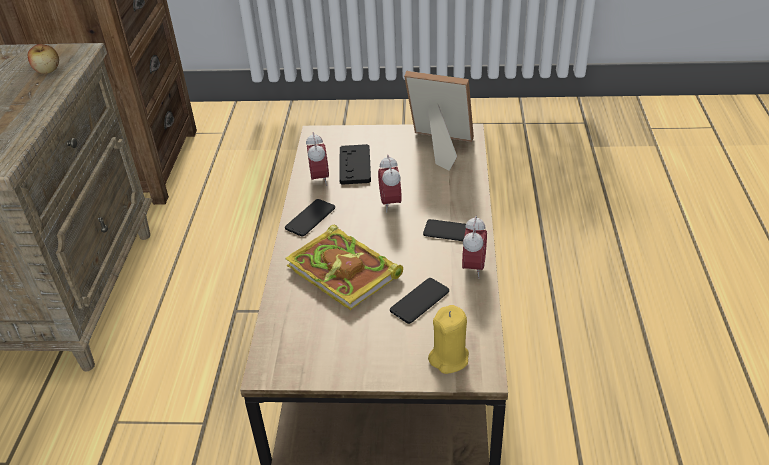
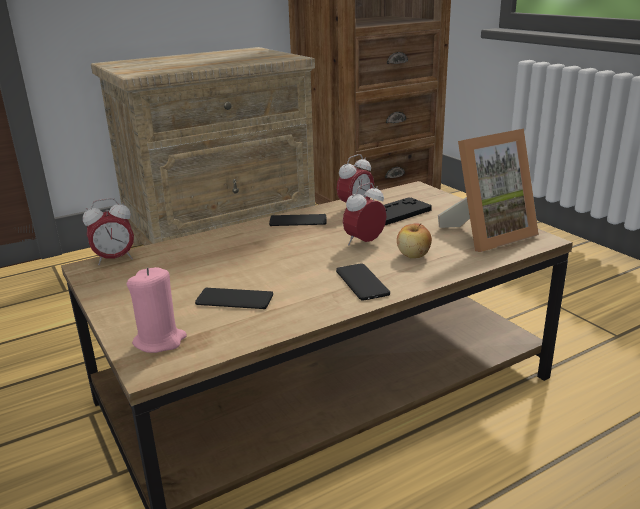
camera: 55 degrees right, 15 degrees down
(47, 71) = (257, 59): apple -> apple (413, 255)
(346, 272) = (242, 256): book -> none
(438, 147) = (487, 235): picture frame -> picture frame turned 75 degrees clockwise
(449, 358) = (160, 341): yellow candle -> pink candle
(473, 268) = (317, 310): alarm clock -> alarm clock (114, 259)

